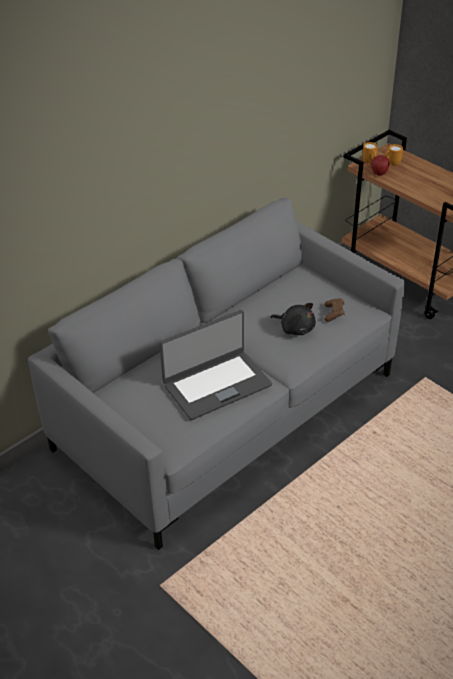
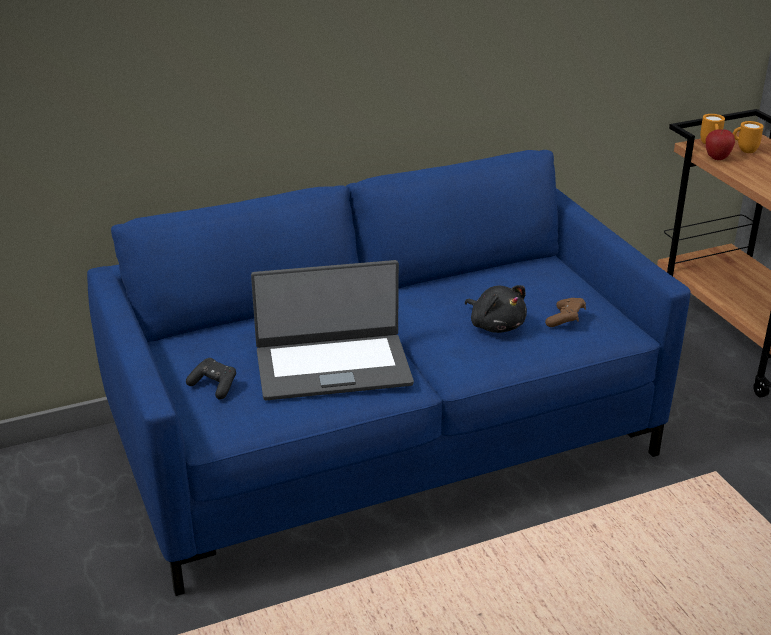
camera: 20 degrees right, 10 degrees down
(153, 418) = (214, 386): none -> black game controller
(227, 411) = (385, 443): grey sofa -> blue sofa

